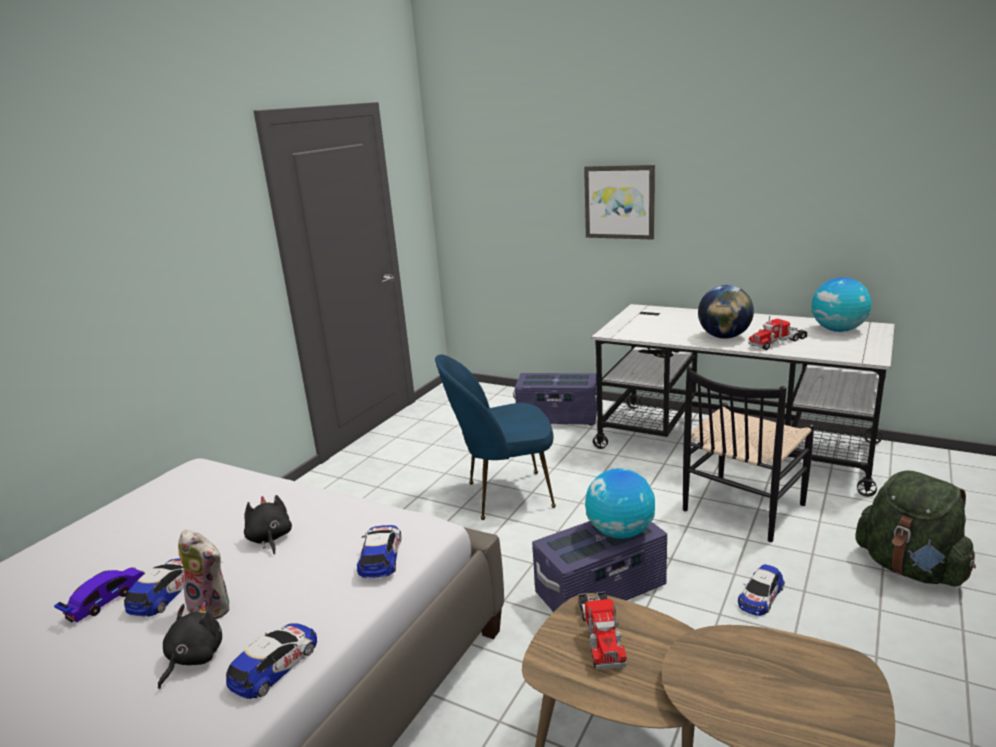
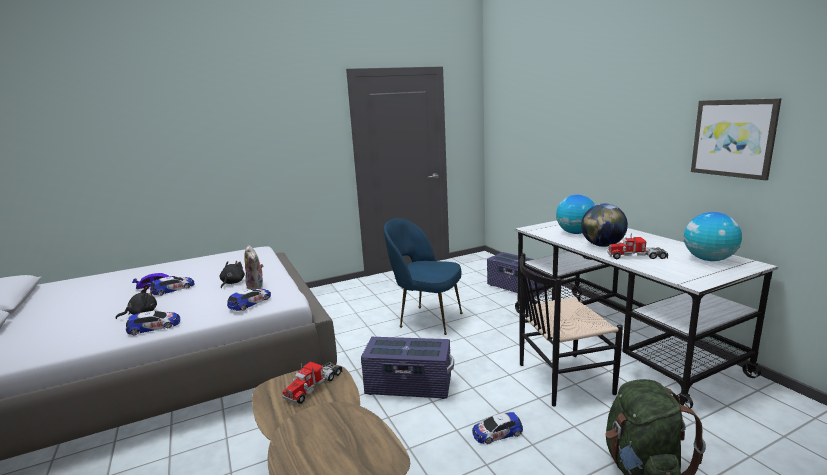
camera: 35 degrees right, 5 degrees down
(213, 607) = (174, 300): plush toy -> plush toy (256, 286)
(619, 202) = (579, 137): picture -> picture (733, 138)
(619, 532) = (420, 349): globe -> globe (575, 233)

